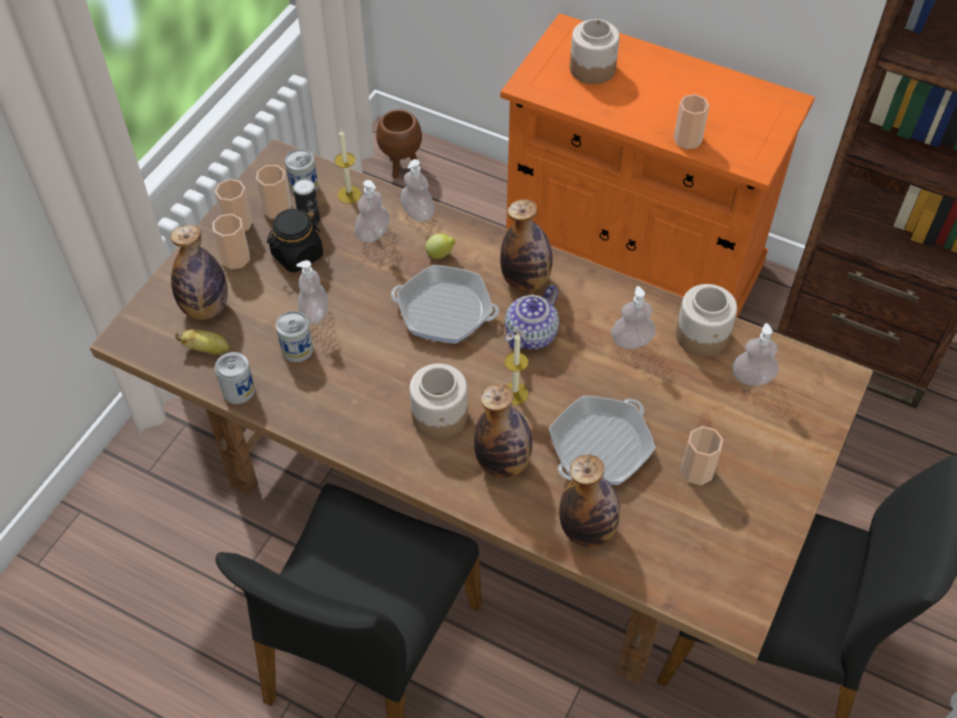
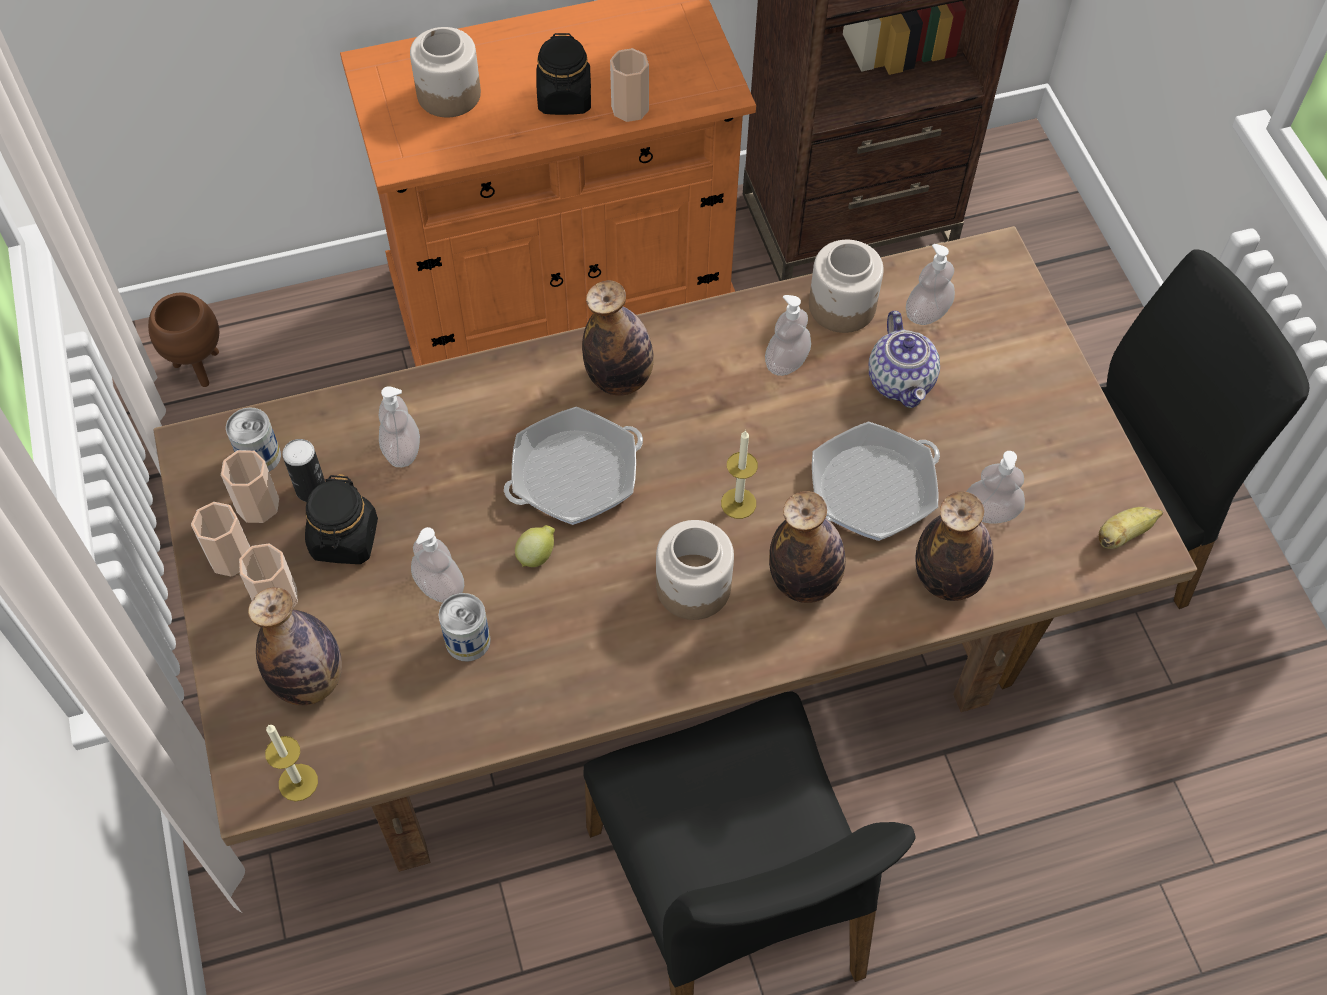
camera: 45 degrees left, 5 degrees up
(208, 349) = (368, 723): banana -> banana (1123, 535)
(238, 390) = (456, 737): can -> none
(349, 194) = (323, 427): candle -> candle (298, 782)
(418, 213) = (425, 390): soap dispenser -> soap dispenser (990, 512)
(440, 254) = (502, 417): lemon -> lemon (537, 555)
(532, 334) = (687, 430): teapot -> teapot (901, 380)
(600, 446) = (872, 490): frying pan -> frying pan turned 120 degrees counterclockwise
(655, 111) = (564, 98): none -> black jar
(697, 470) = (976, 441): cup -> none

